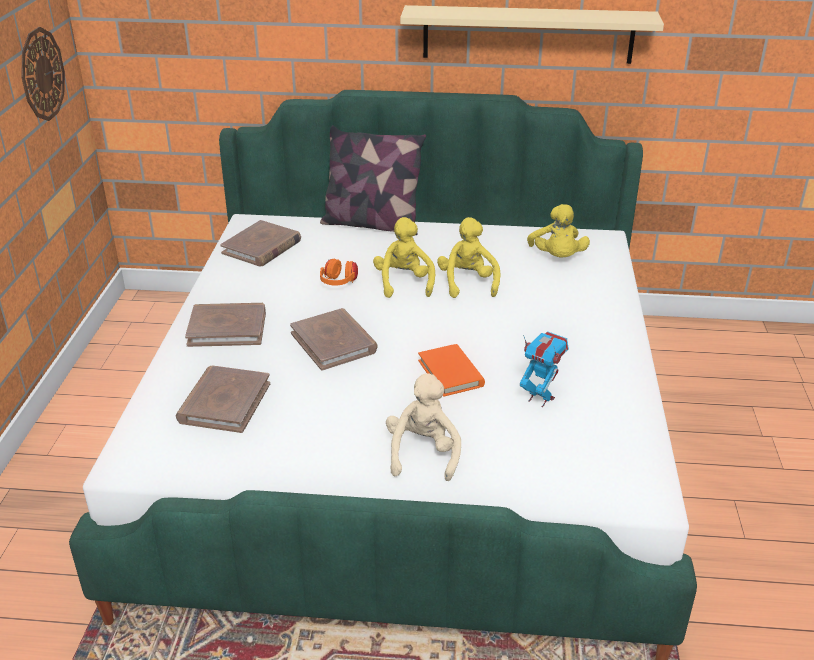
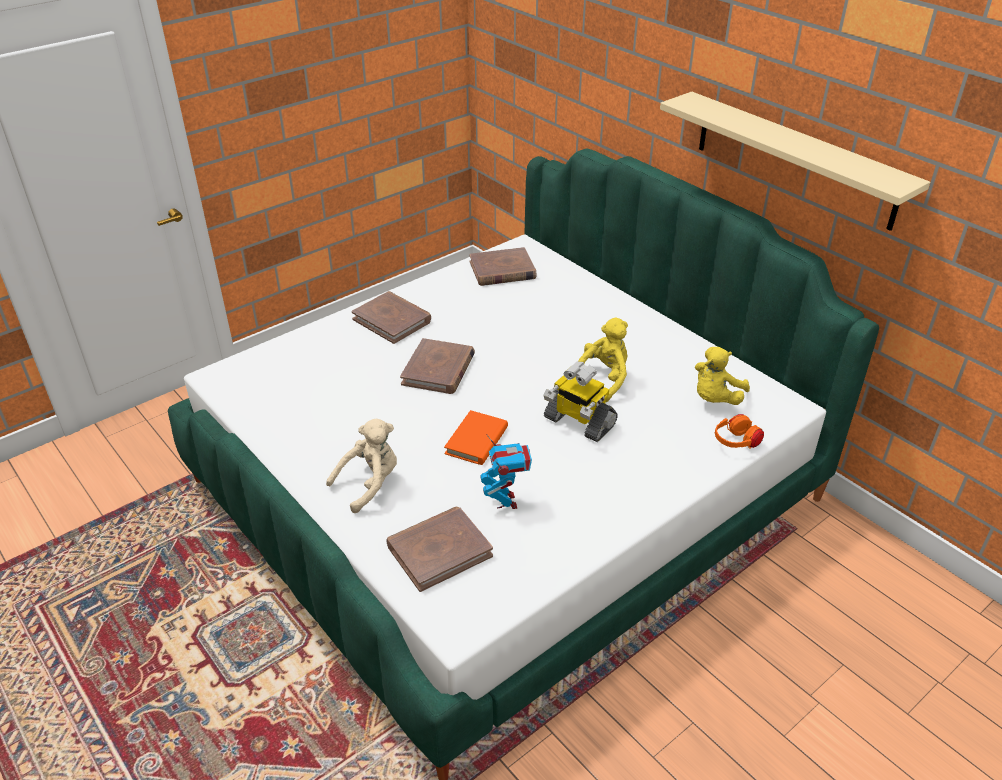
camera: 45 degrees right, 5 degrees up
(42, 74) = (407, 67): wall clock -> none
(224, 402) = (316, 371): brown book -> brown book (439, 550)
(339, 284) = (509, 327): orange headphones -> orange headphones (736, 443)
(371, 224) = (609, 290): pillow -> none
(404, 283) = (556, 352): yellow plush toy -> none
(498, 319) = (578, 422): none -> toy robot

